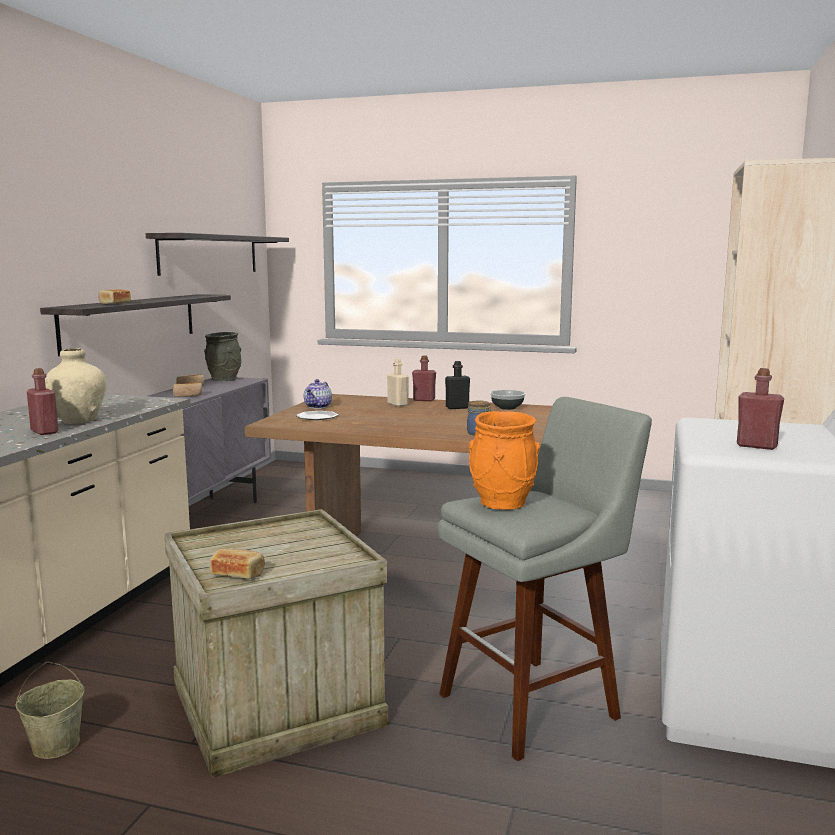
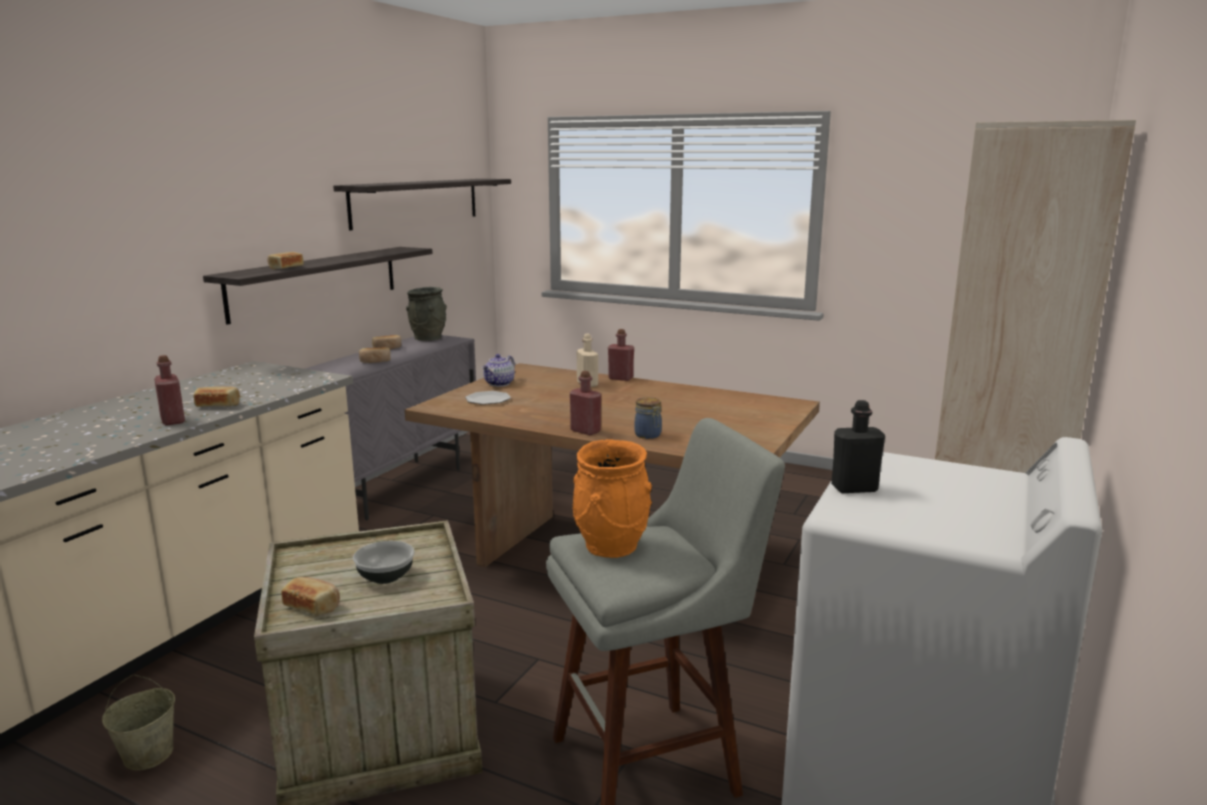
camera: 10 degrees right, 5 degrees up
(79, 421) = (218, 405): beige vase -> bread
(457, 407) = (650, 392): black bottle -> black bottle (854, 488)
(507, 408) = (707, 395): bowl -> bowl (386, 576)
(756, 446) = (909, 509): red bottle -> red bottle (585, 431)

